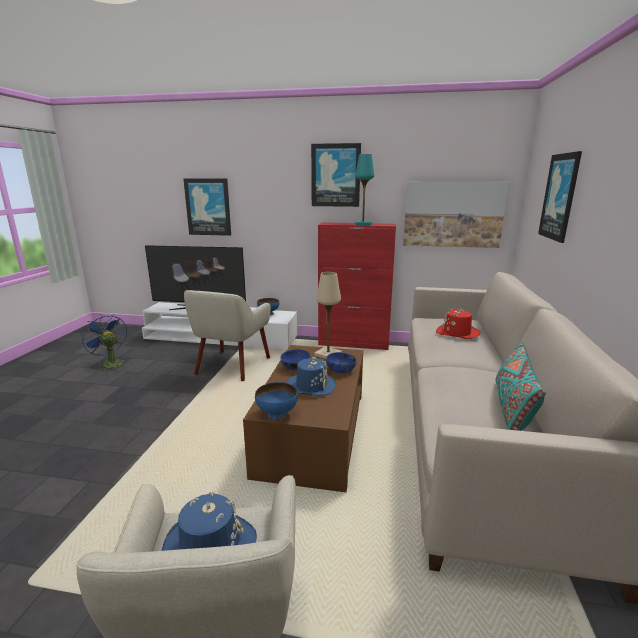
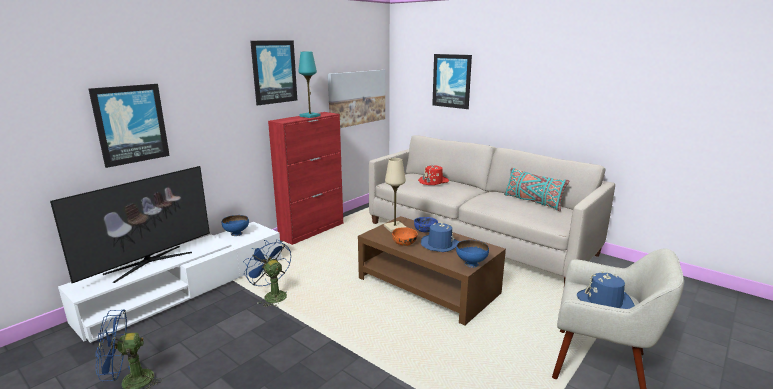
camera: 60 degrees left, 0 degrees up
(232, 366) = (271, 295): beige armchair -> blue fan
(295, 367) = (404, 243): blue bowl -> orange bowl

